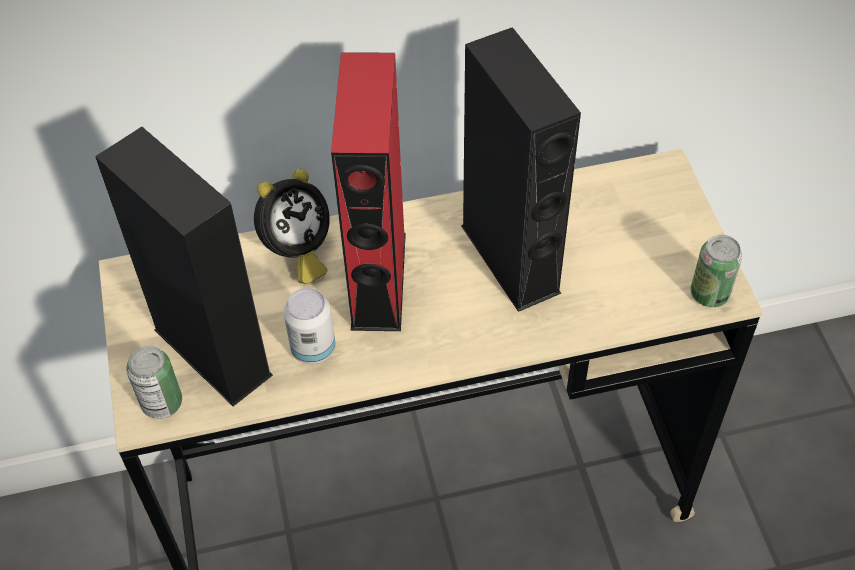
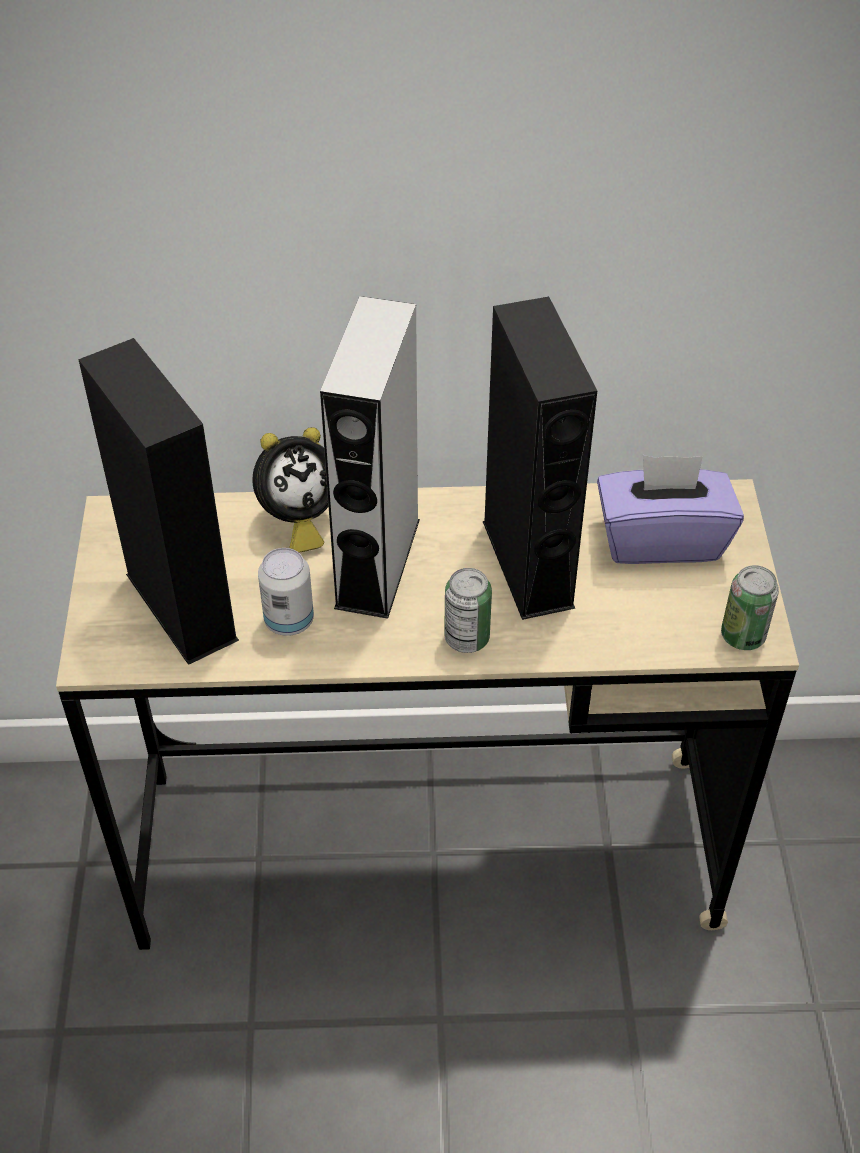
camera: 10 degrees right, 5 degrees down
(162, 403) = (115, 648): can -> can (467, 638)
(378, 280) = (377, 563): red speaker -> grey speaker
(619, 216) = (661, 539): none -> purple tissue box

